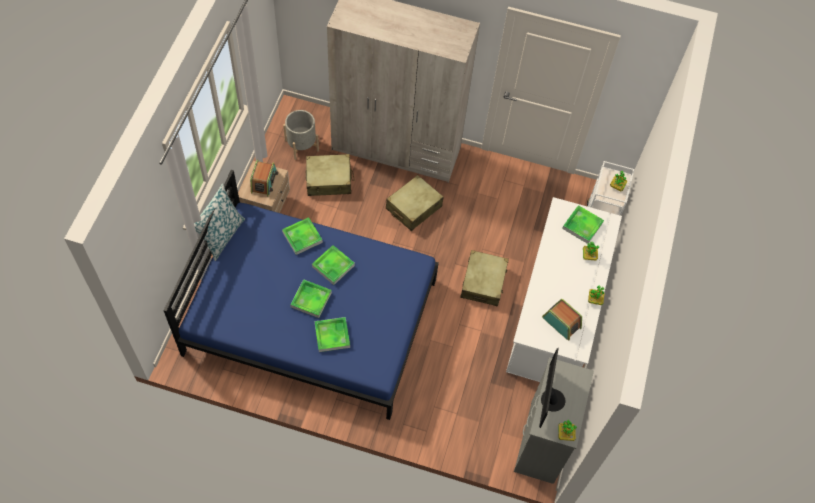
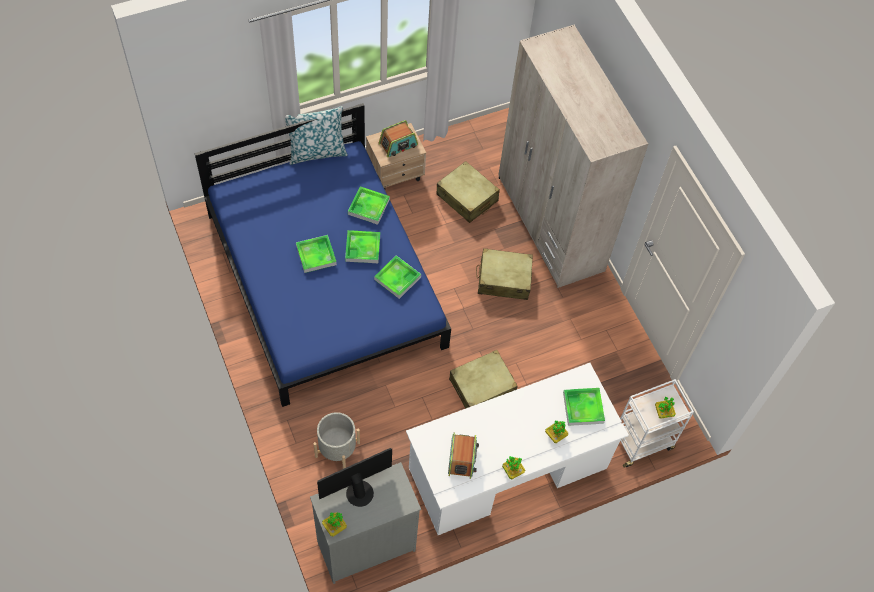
camera: 50 degrees right, 0 degrees up
(301, 145) = (480, 154): grey planter -> grey planter (337, 449)
(332, 335) = (297, 294): tray -> tray (397, 278)

